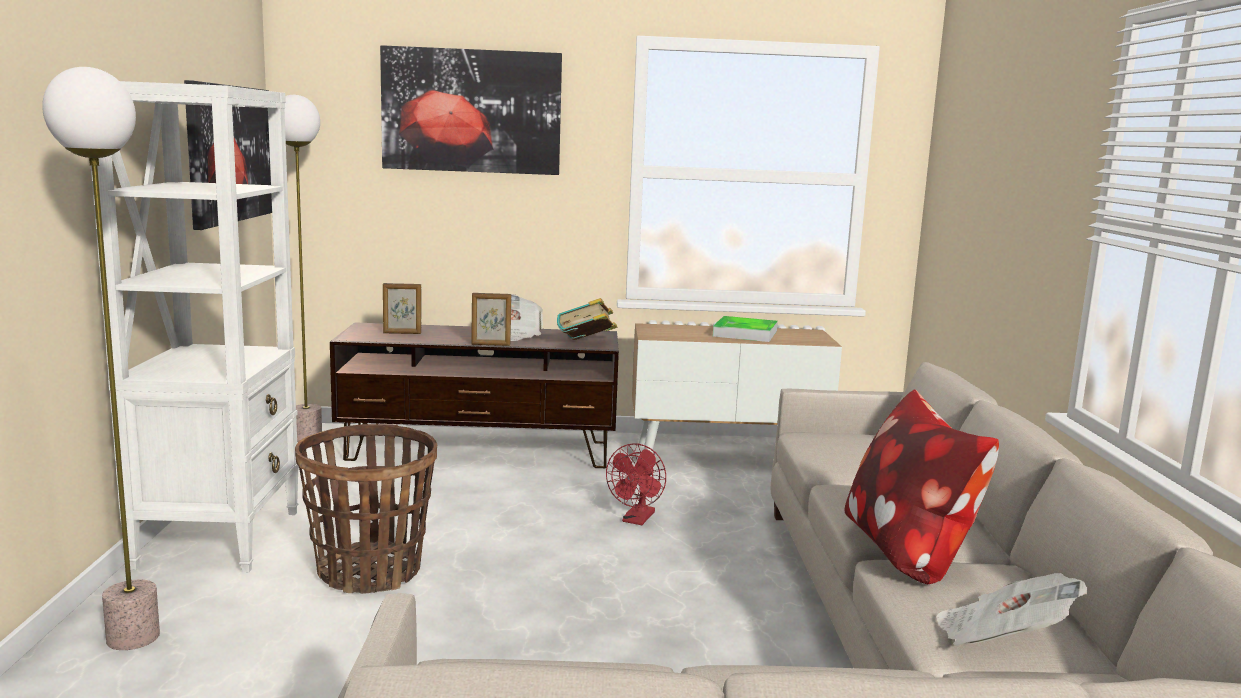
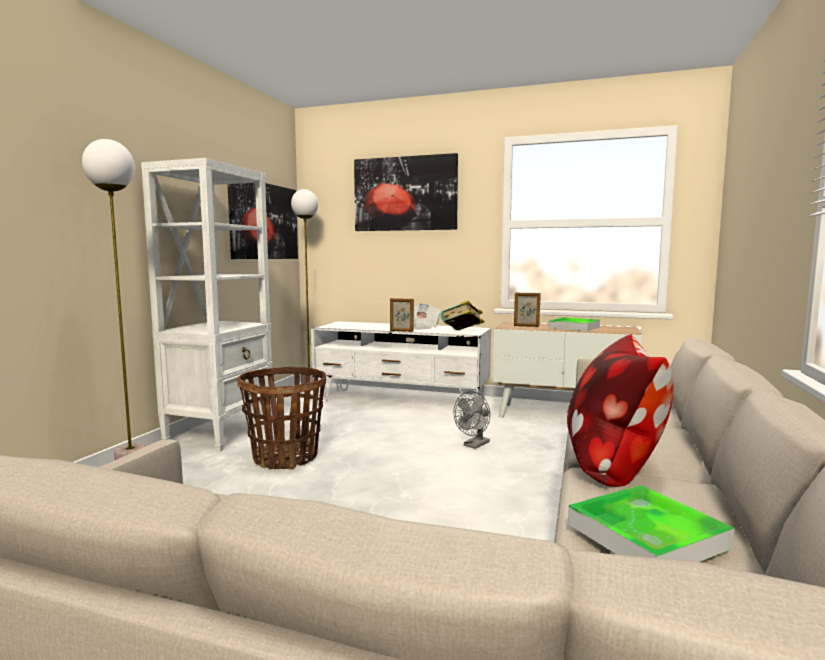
camera: 20 degrees right, 5 degrees down
(402, 333) = (356, 325): picture frame -> picture frame (526, 326)
(480, 452) = (401, 401): brown tv stand -> white tv stand
(637, 520) = (474, 445): red fan -> grey fan
(1001, 640) = (646, 535): newspaper -> tray

